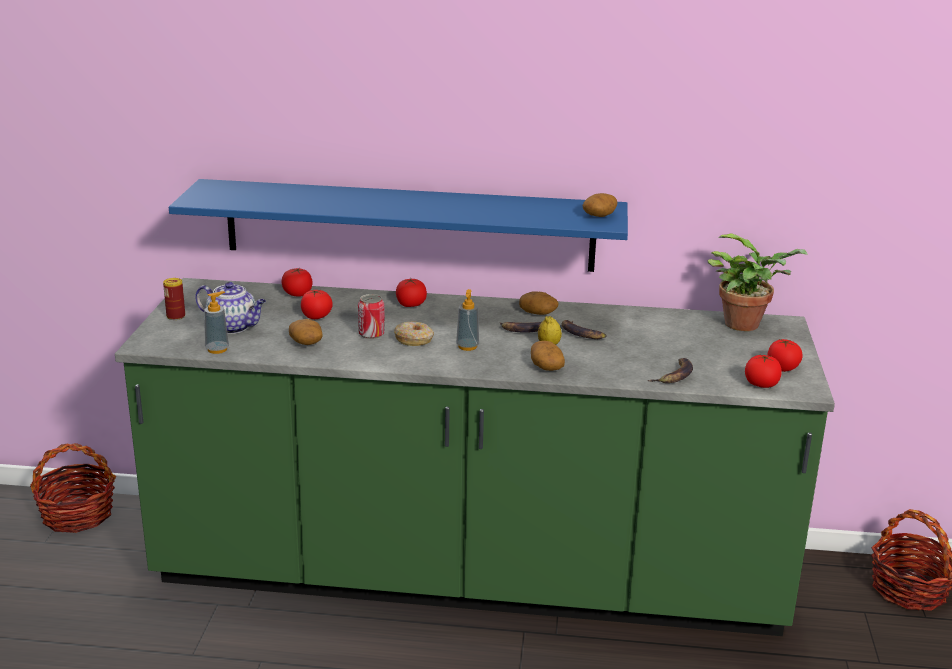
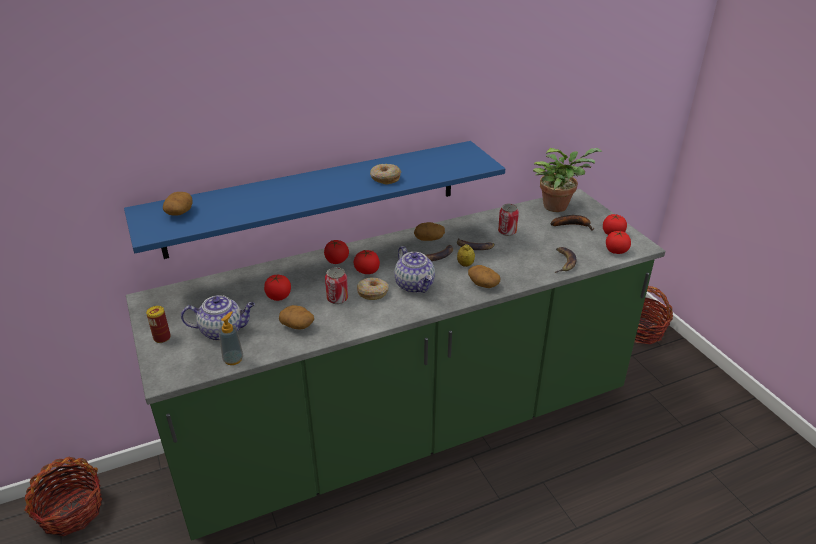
camera: 30 degrees left, 10 degrees up
(297, 294) = (241, 279): tomato -> tomato (367, 271)
(467, 346) = (415, 285): soap dispenser -> teapot
(474, 211) = (385, 178): none -> donut
(599, 216) = (470, 158): potato -> potato (179, 212)
(642, 331) = (507, 231): none -> can
(739, 347) = (573, 225): none -> banana

